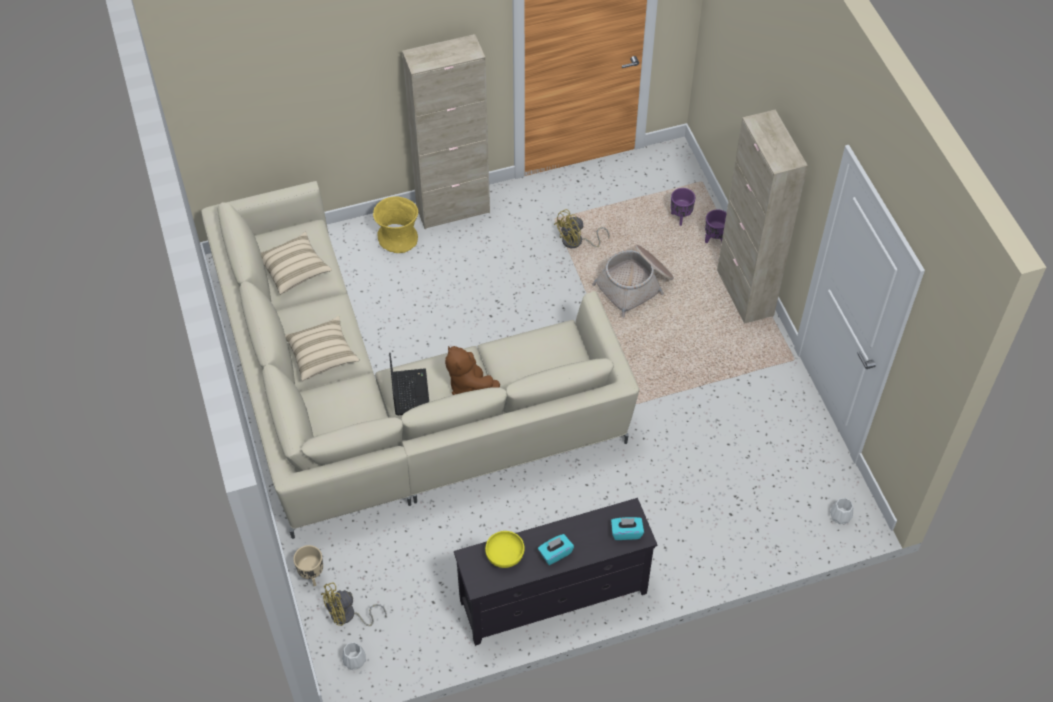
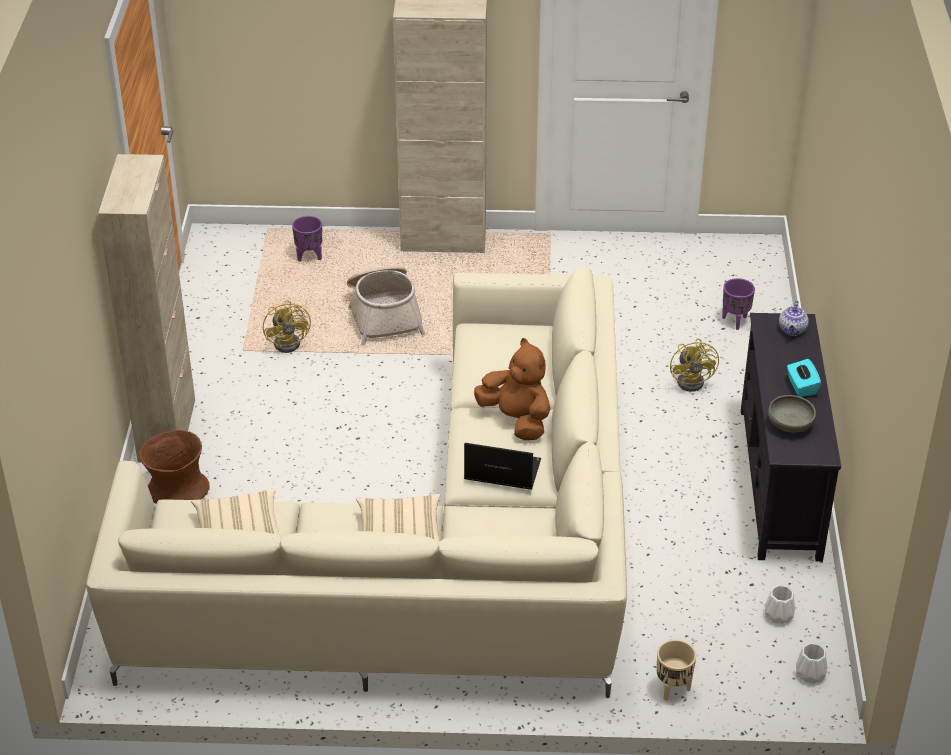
camera: 70 degrees left, 15 degrees down
(348, 616) = (745, 666): yellow fan -> yellow fan (694, 380)
(398, 237) = (177, 490): yellow vase -> brown vase
(469, 385) = (516, 420): brown plush toy -> brown plush toy turned 120 degrees counterclockwise
(505, 555) = (790, 424): yellow bowl -> grey bowl
(626, 532) = (792, 330): turquoise tissue box -> teapot
(715, 240) = (357, 242): purple planter -> purple planter (735, 321)
(840, 515) = (754, 259): white vase -> white vase (777, 615)

